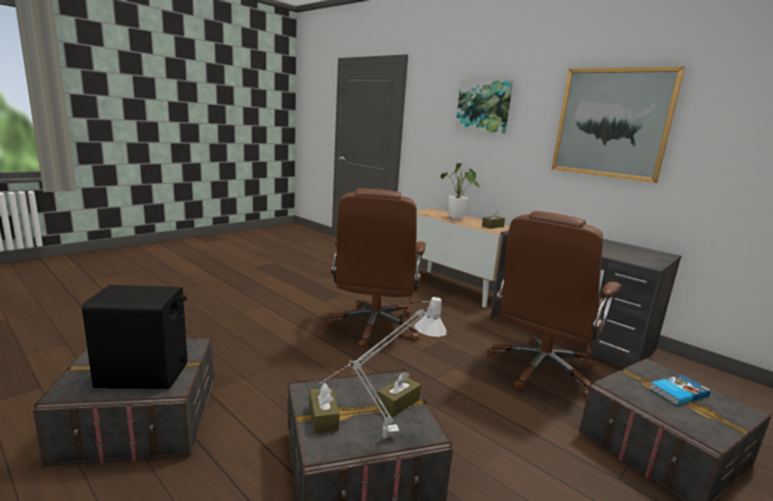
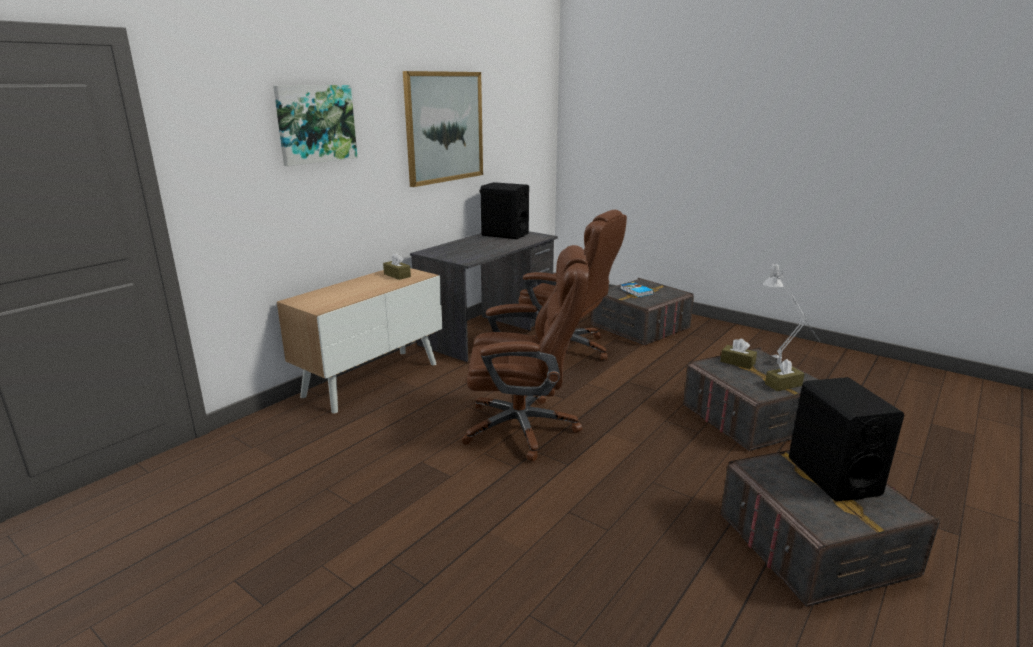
camera: 95 degrees left, 5 degrees up
(457, 218) = (355, 289): potted plant -> none
(637, 252) = (504, 234): none -> black speaker

